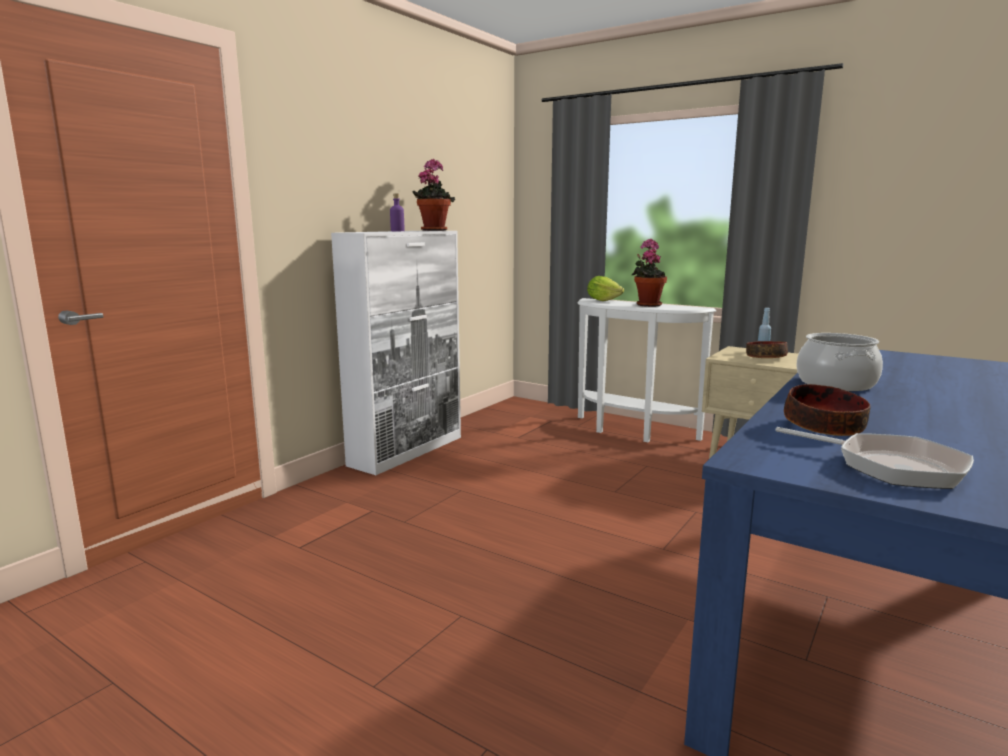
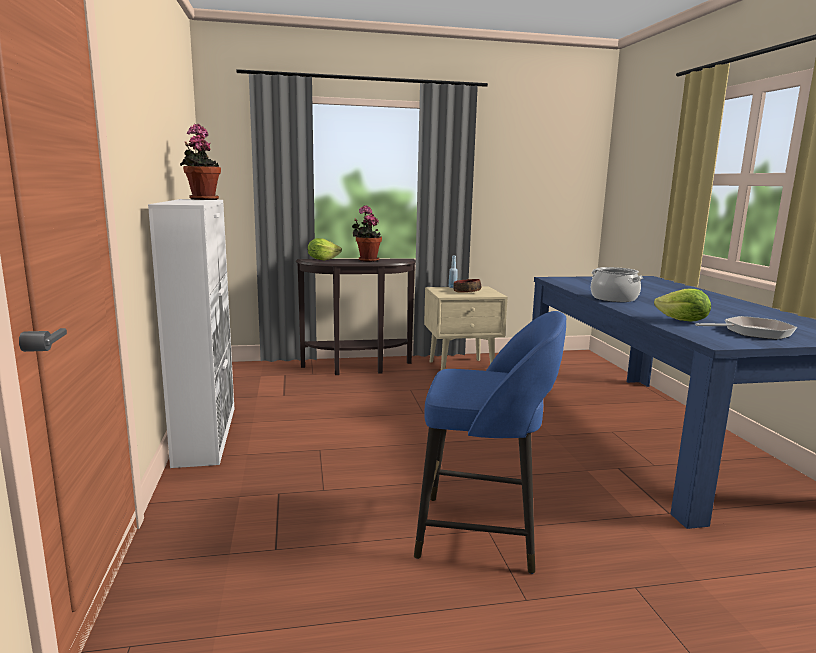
camera: 45 degrees left, 0 degrees up
(397, 231) = (189, 201): purple bottle -> none
(450, 615) = (482, 533): none -> blue stool
(631, 432) = (358, 369): white console table -> brown console table
(823, 427) = (682, 321): bowl -> lettuce

